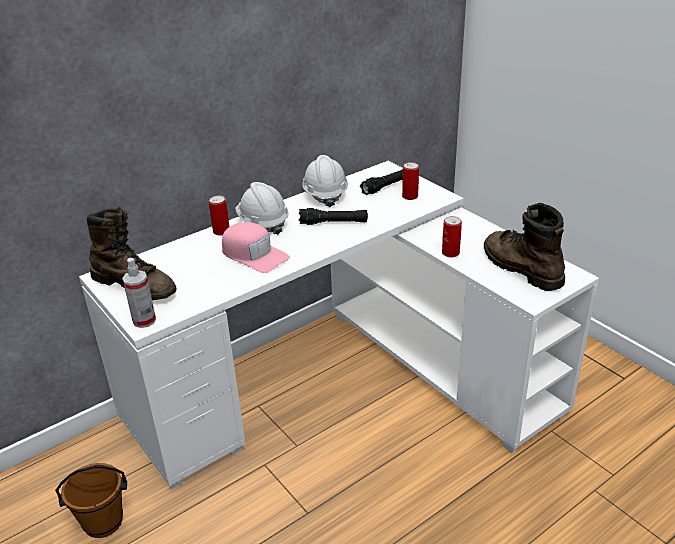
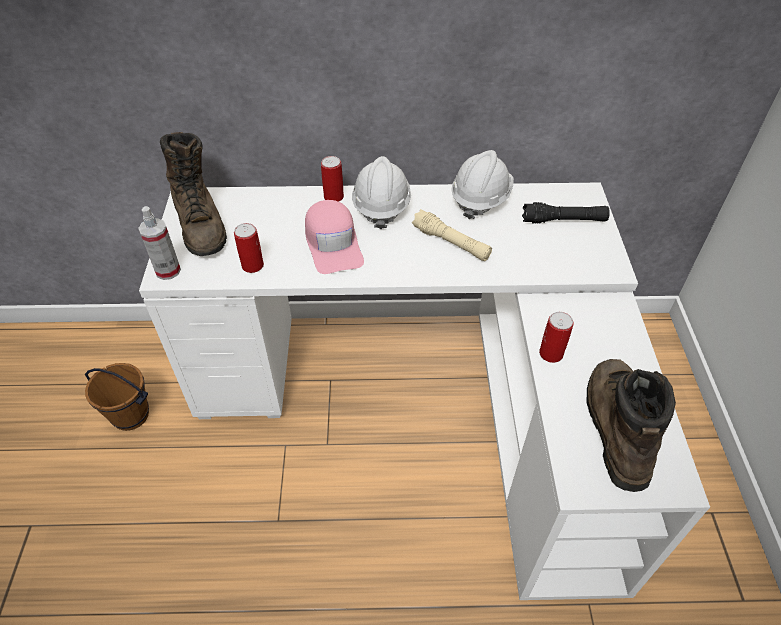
camera: 35 degrees right, 15 degrees up
(333, 223) = (451, 243): black flashlight -> beige flashlight
(410, 196) = (573, 248): can -> can (252, 265)

